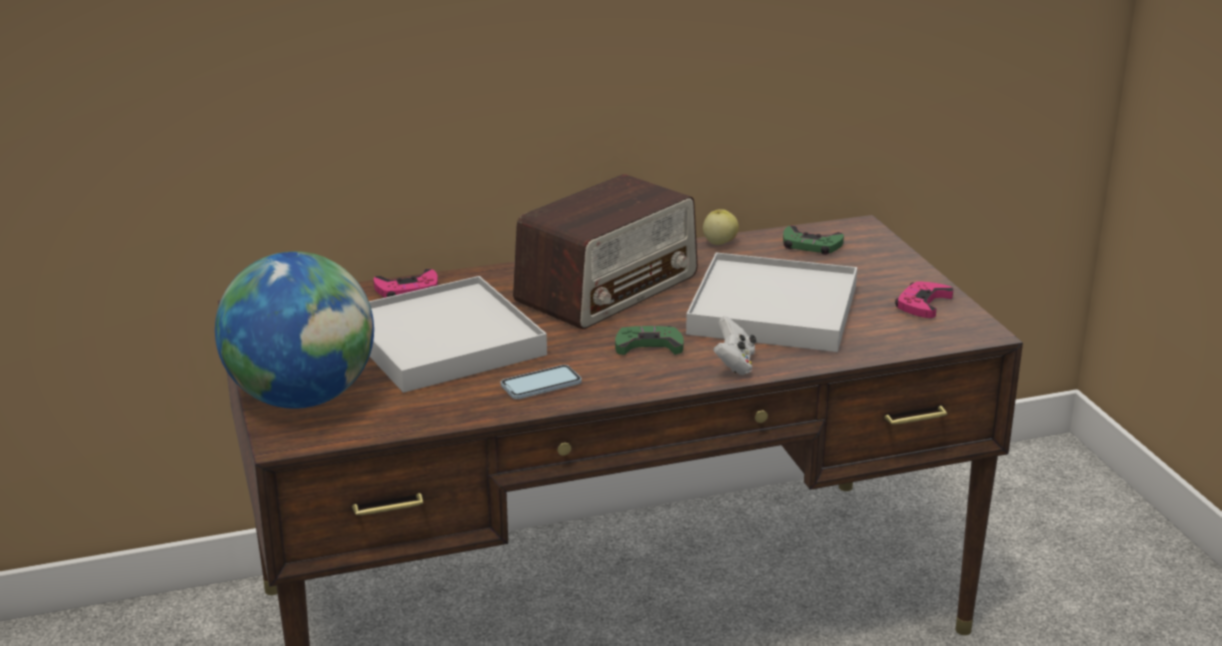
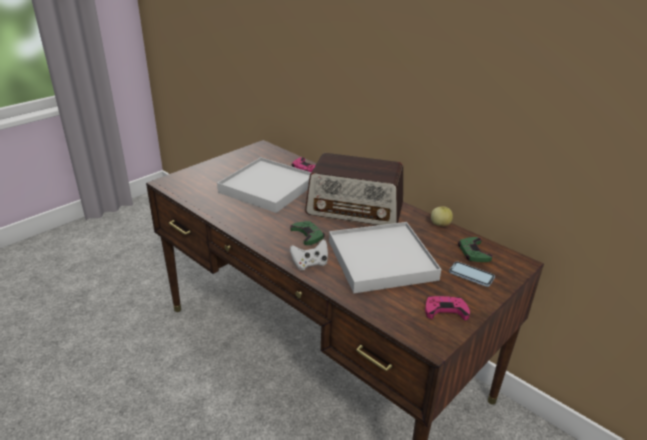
camera: 60 degrees right, 5 degrees up
(302, 398) = (199, 175): globe -> none
(541, 385) = (247, 219): phone -> phone (471, 275)

